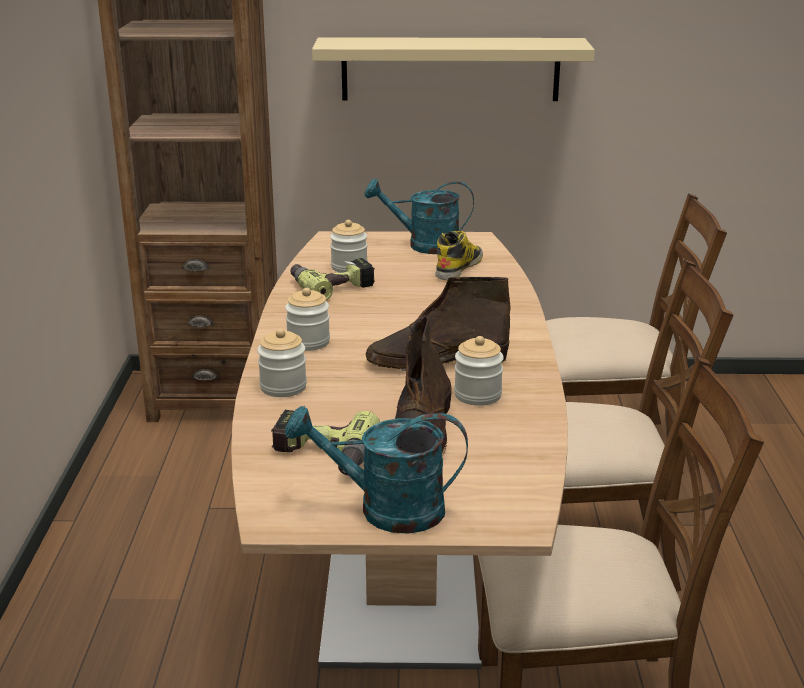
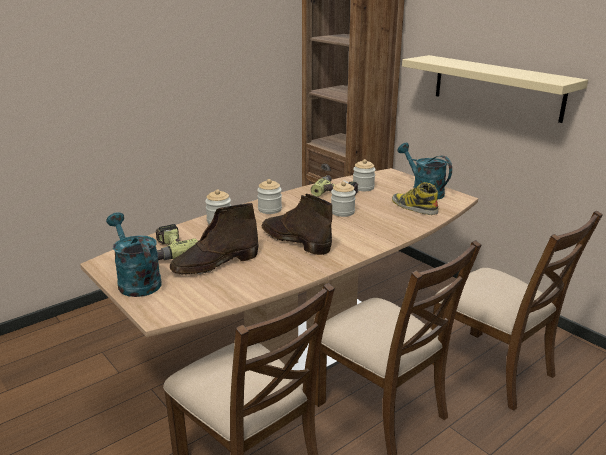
camera: 50 degrees right, 0 degrees up
(459, 267) = (413, 207): boot -> boot turned 120 degrees counterclockwise
(477, 395) = (275, 262): jar -> jar (342, 212)

